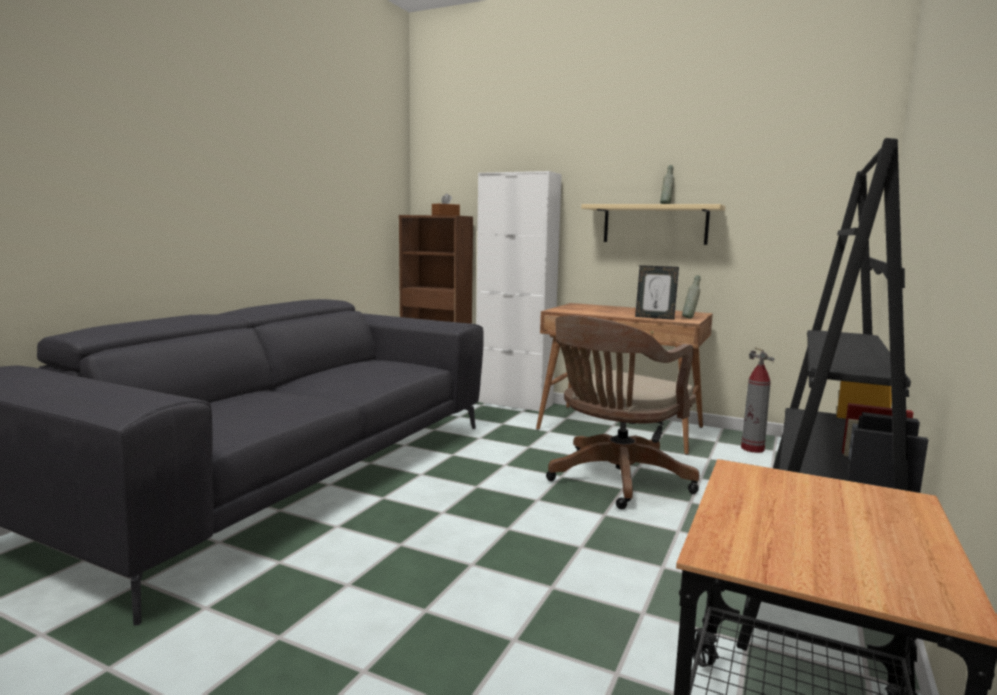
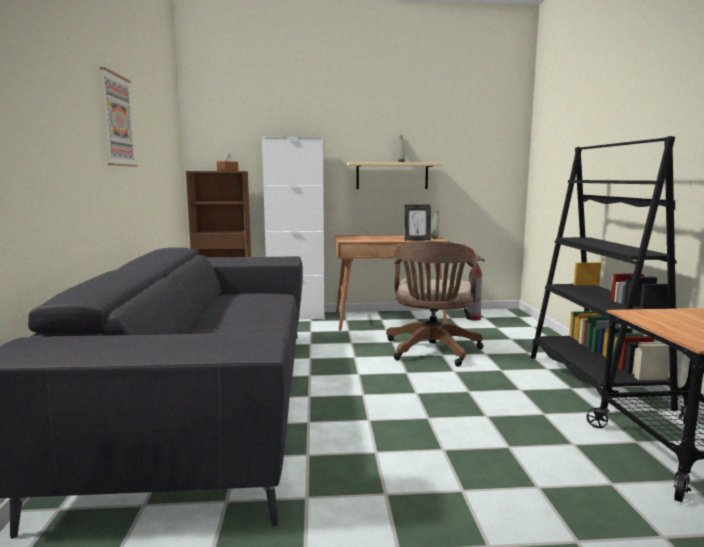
camera: 30 degrees left, 0 degrees up
(255, 156) = (117, 120): none -> picture

